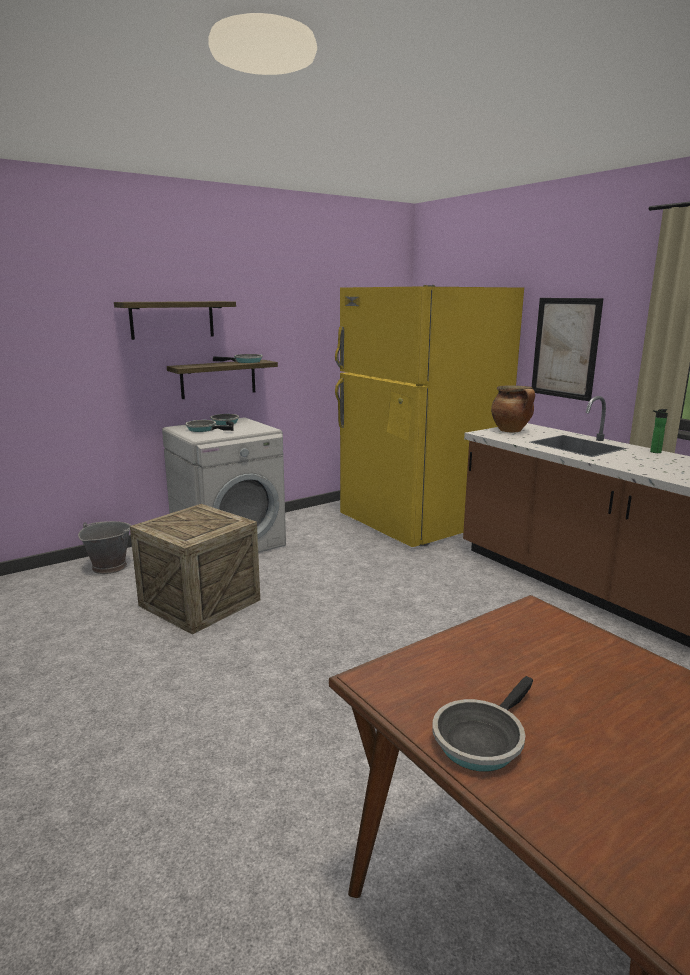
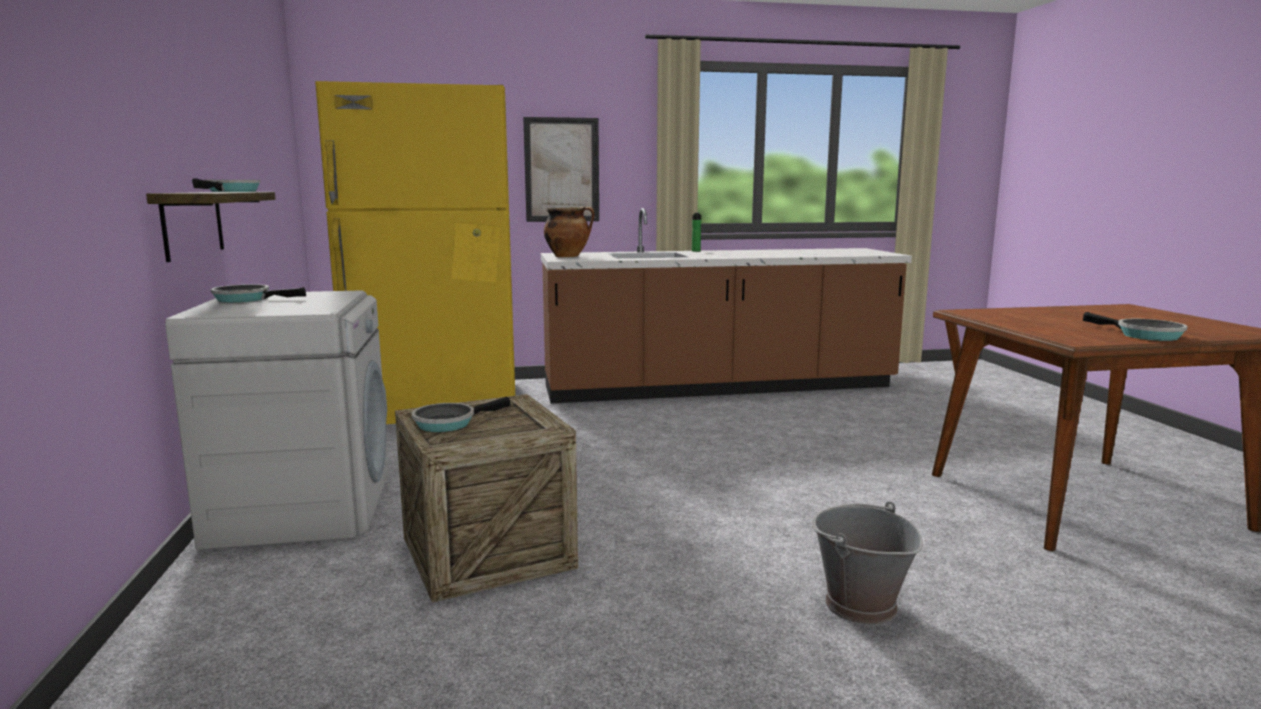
camera: 65 degrees left, 5 degrees down
(109, 567) = (211, 621): grey bucket -> grey bucket (859, 605)
(172, 319) = (142, 100): shelf -> none
(204, 429) = (261, 307): frying pan -> frying pan (449, 423)

